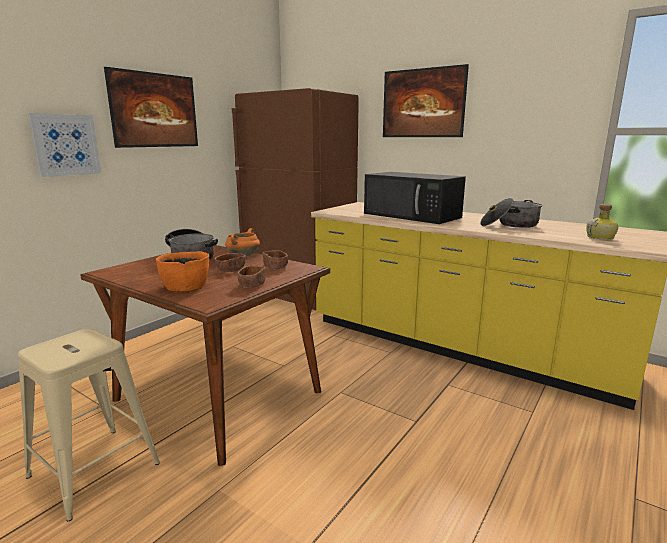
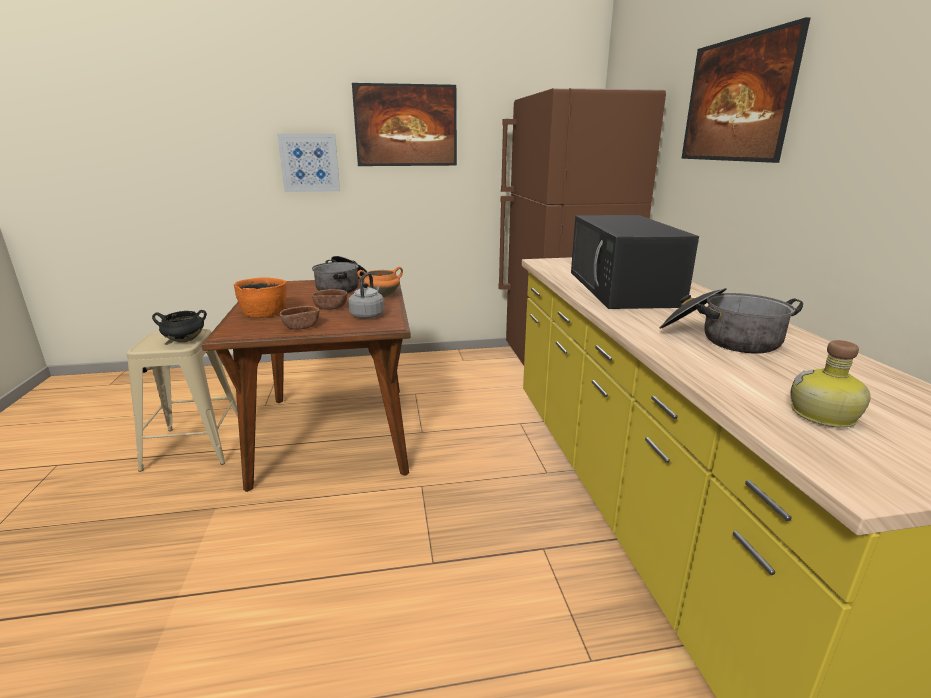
camera: 45 degrees right, 5 degrees up
(92, 342) = (184, 340): none -> black cooking pot
(275, 267) = (368, 315): brown bowl -> grey kettle

